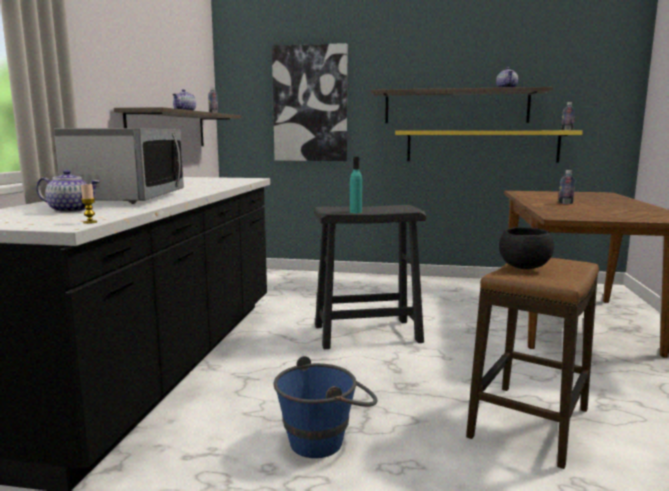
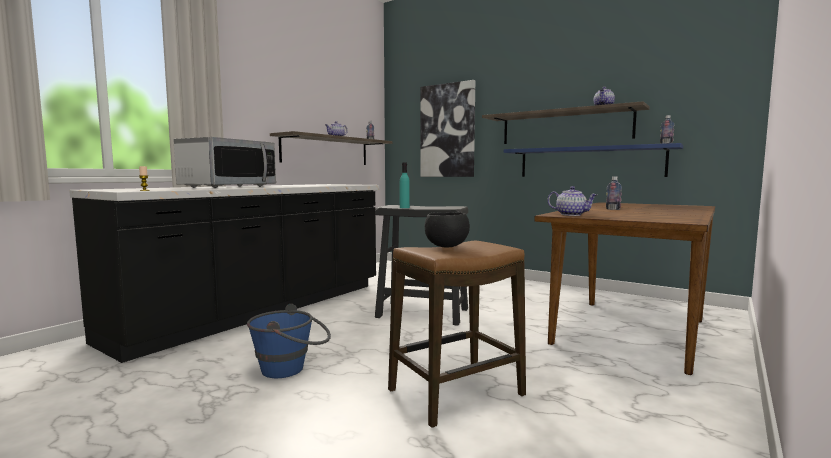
camera: 25 degrees right, 5 degrees down
(71, 210) = (168, 188): teapot -> teapot (571, 215)
(482, 146) = (589, 162): yellow shelf -> blue shelf

